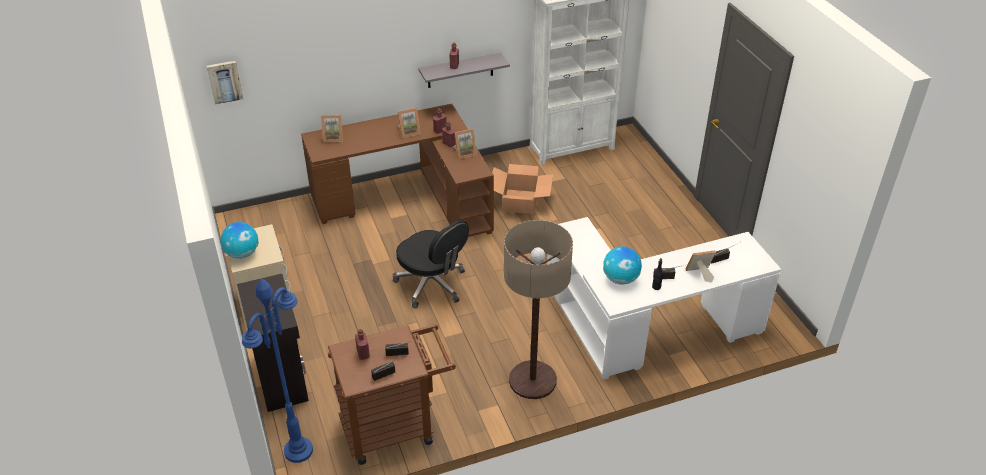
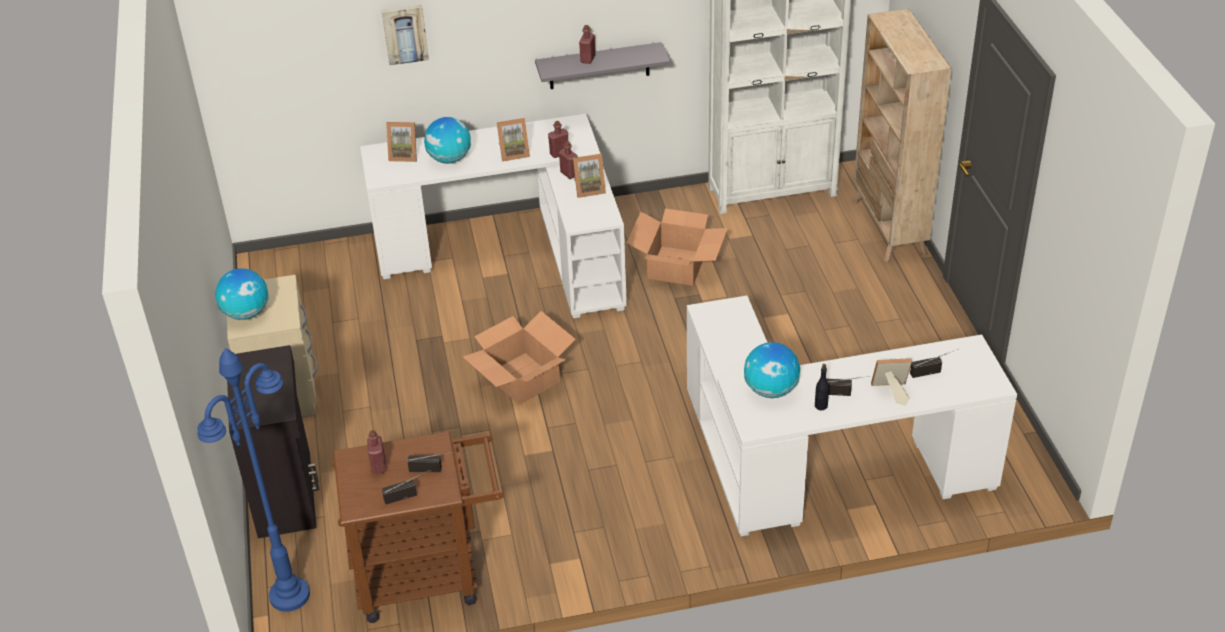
camera: 10 degrees right, 0 degrees up
(224, 81) = (250, 67): picture -> picture (405, 33)
(365, 138) = (450, 159): none -> globe
(410, 199) = (515, 252): brown desk -> white desk
(432, 285) = (522, 379): black office chair -> cardboard box
(532, 380) = (637, 528): floor lamp -> none
(652, 168) = (888, 228): none -> beige bookcase

